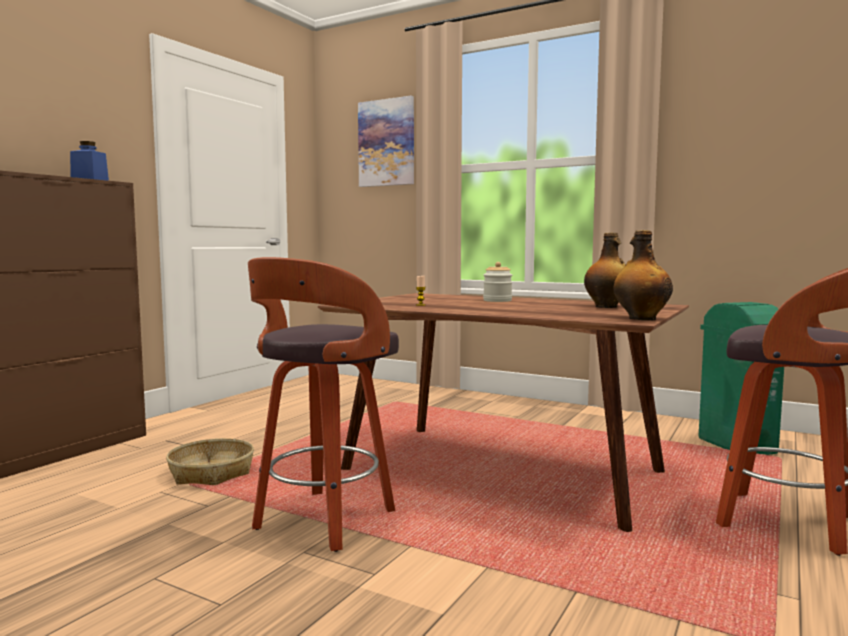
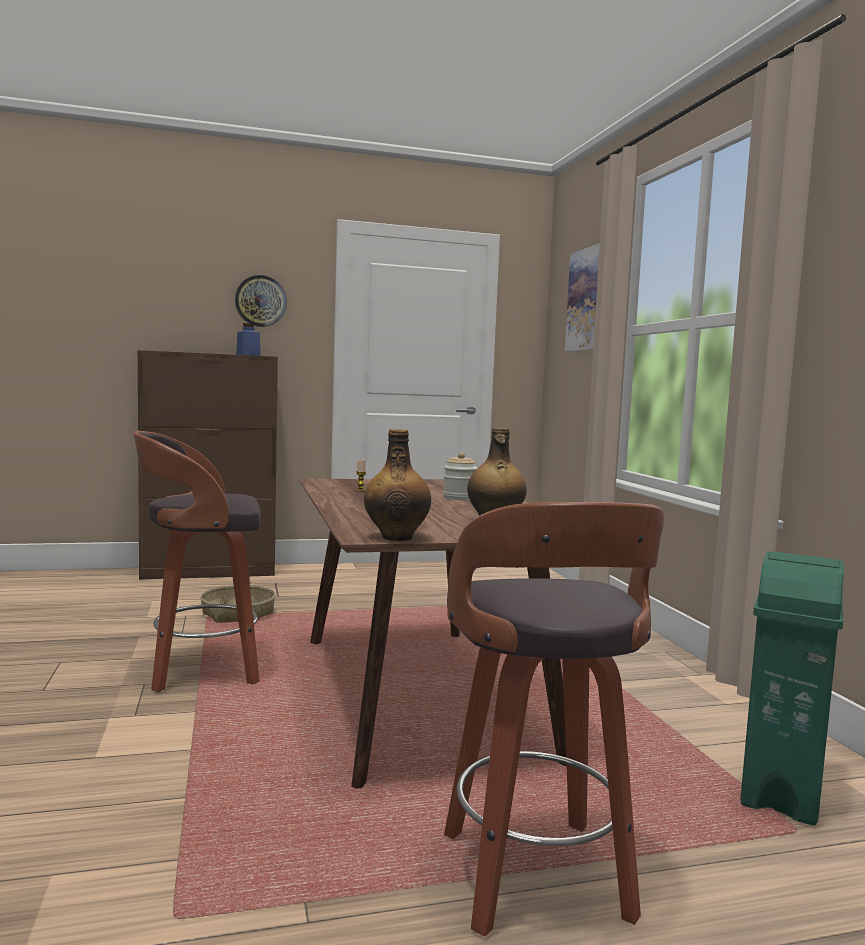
camera: 45 degrees right, 0 degrees up
(78, 116) = (260, 301): none -> wall clock

